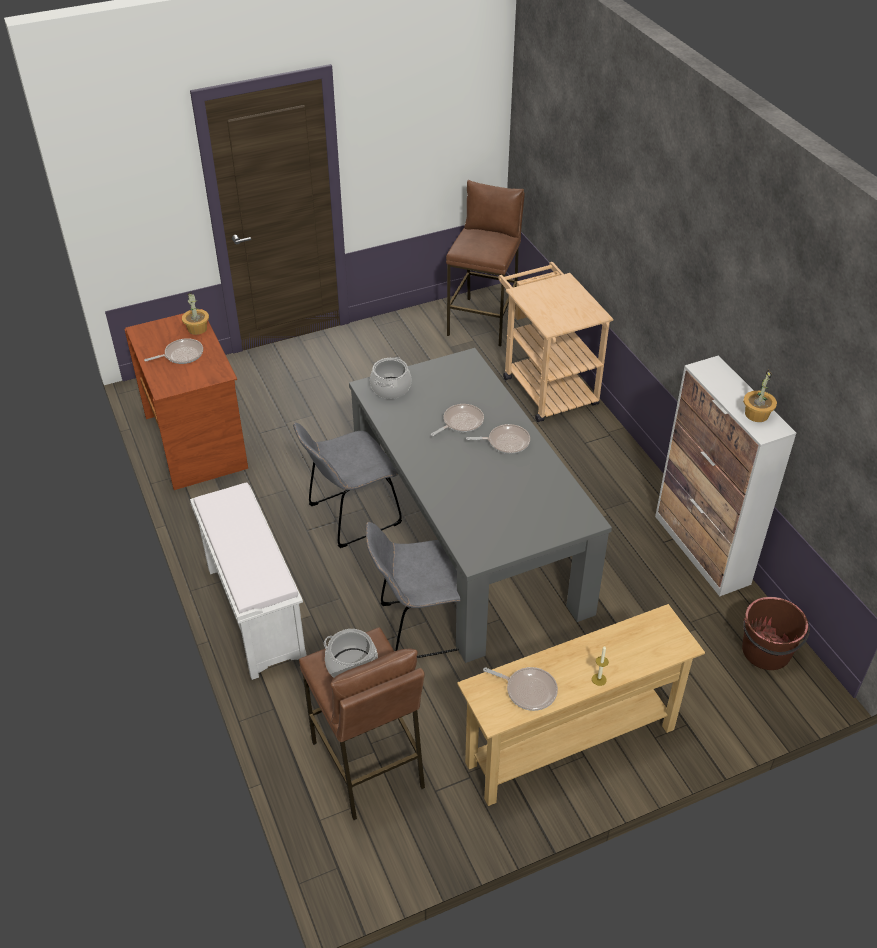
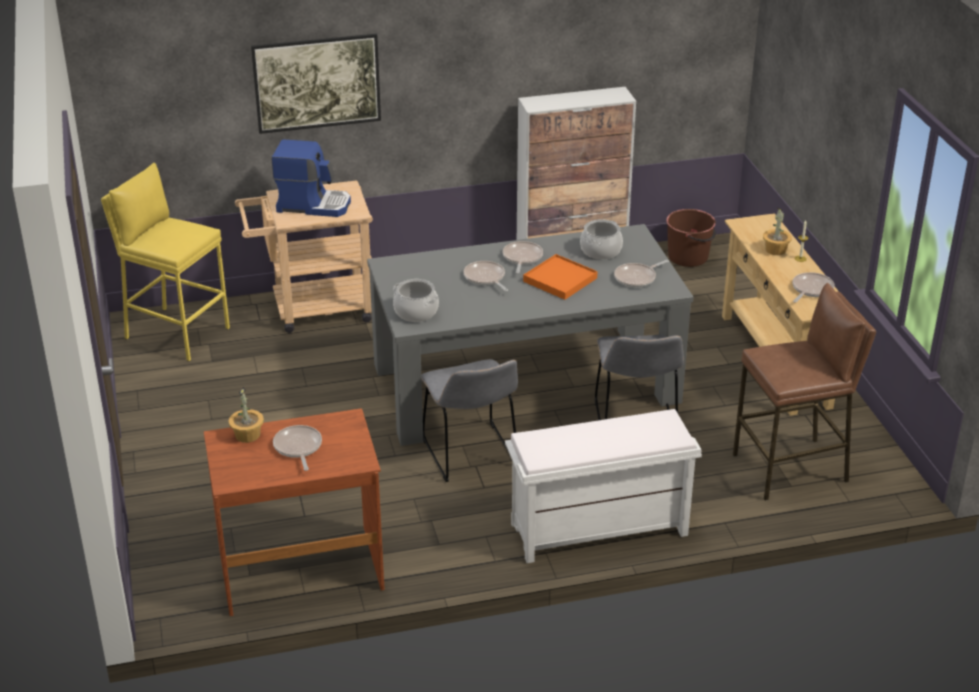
camera: 80 degrees left, 10 degrees down
(351, 666) = (790, 363): cooking pot -> cooking pot (601, 251)
(472, 472) = (560, 280): none -> orange tray
(483, 321) = (177, 333): brown stool -> yellow stool
(492, 529) = (637, 278): none -> frying pan
(554, 301) = (313, 205): none -> coffee machine
(610, 230) = (318, 104): none -> picture
(756, 414) = (600, 96): potted plant -> potted plant (775, 250)

